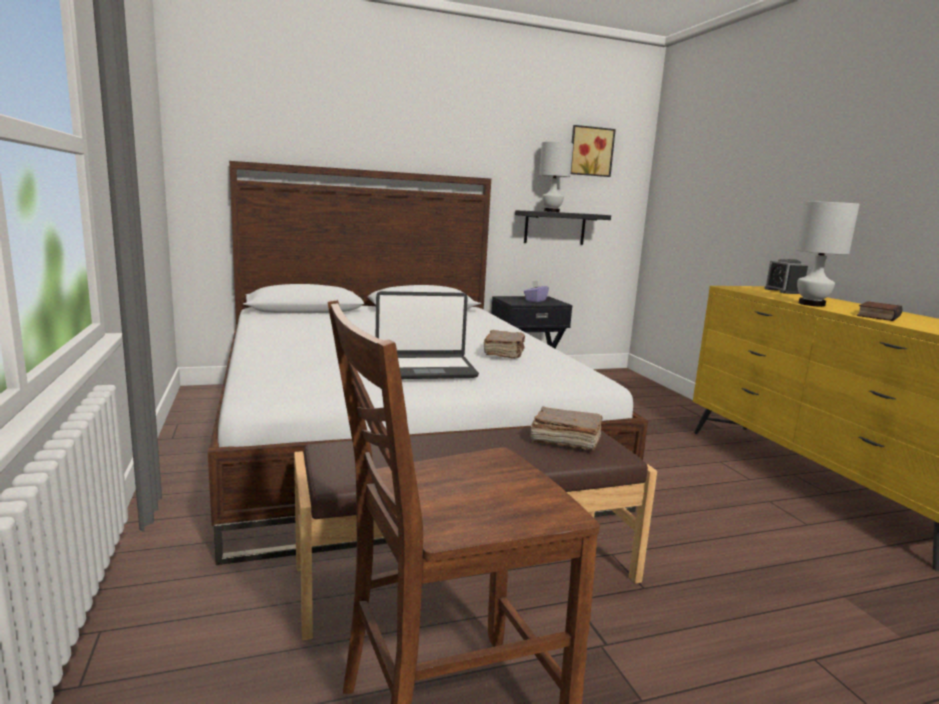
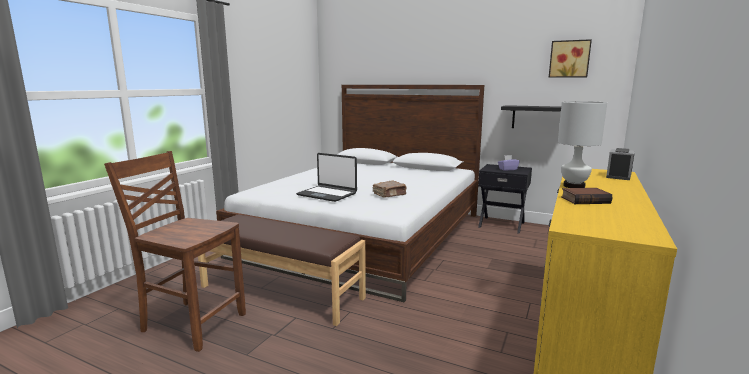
camera: 45 degrees right, 0 degrees up
(551, 211) = (527, 106): white table lamp -> none
(564, 440) = (321, 237): brown book -> none

